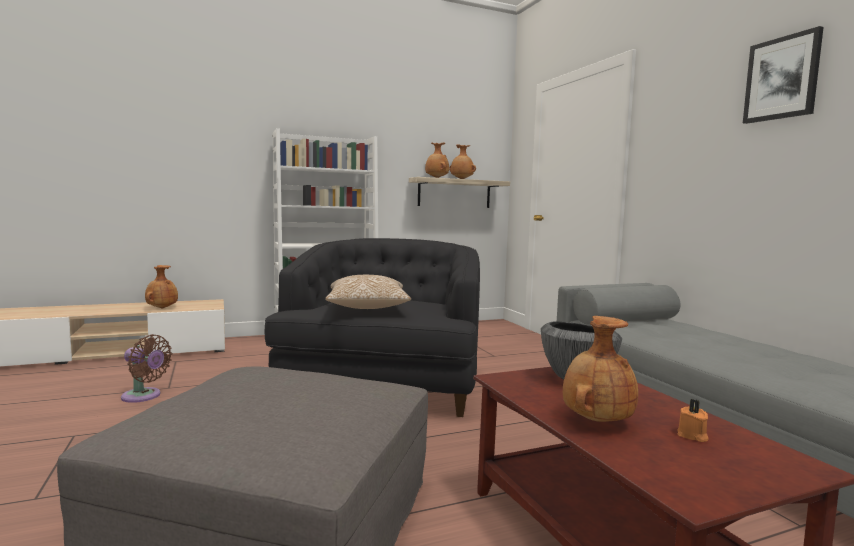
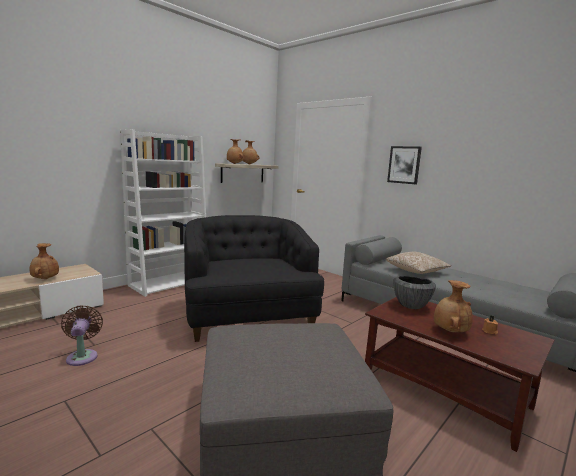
camera: 25 degrees left, 5 degrees up
(144, 396) = (82, 356): brown fan -> brown fan turned 105 degrees counterclockwise
(367, 308) = (251, 270): pillow -> pillow (416, 271)
(782, 78) = (460, 133): picture -> picture (404, 165)

